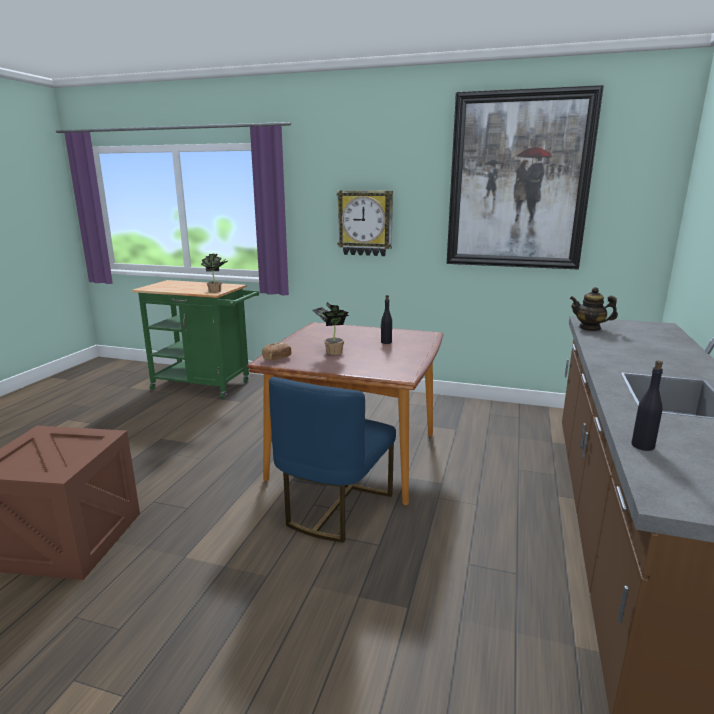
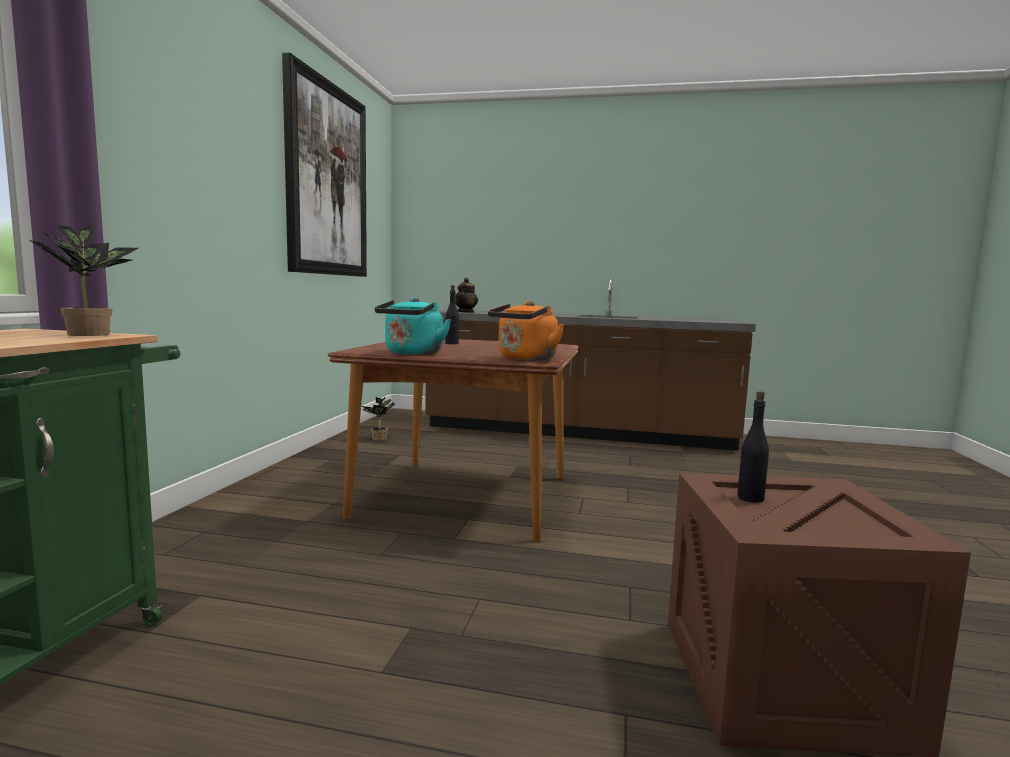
camera: 95 degrees left, 10 degrees down
(276, 358) = (525, 359): bread -> orange kettle
(306, 335) = (412, 353): none -> turquoise kettle
(331, 352) = (492, 351): potted plant -> potted plant (378, 439)
(334, 508) = (581, 504): blue chair -> none
(365, 223) = (204, 203): wall clock -> none
(643, 446) = (687, 320): black bottle -> black bottle (750, 498)

